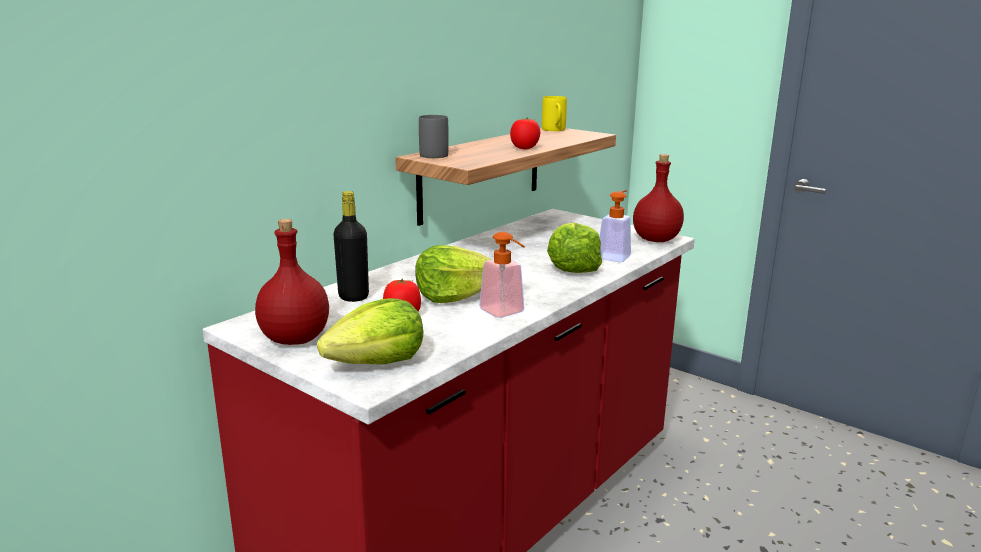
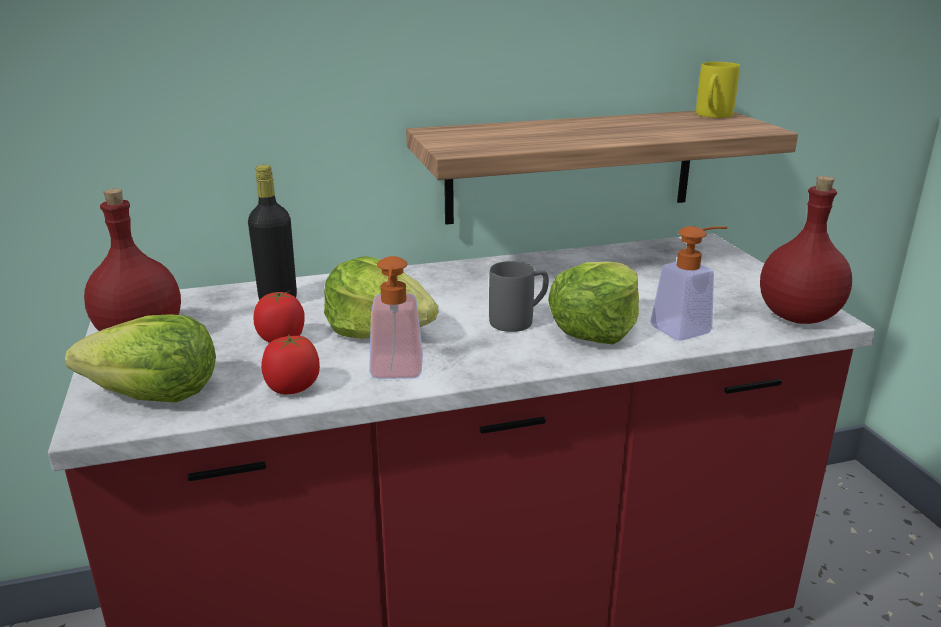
camera: 35 degrees right, 5 degrees up
(437, 154) = (460, 131): grey mug -> grey mug (519, 320)
(524, 148) = (595, 137): tomato -> tomato (292, 388)

